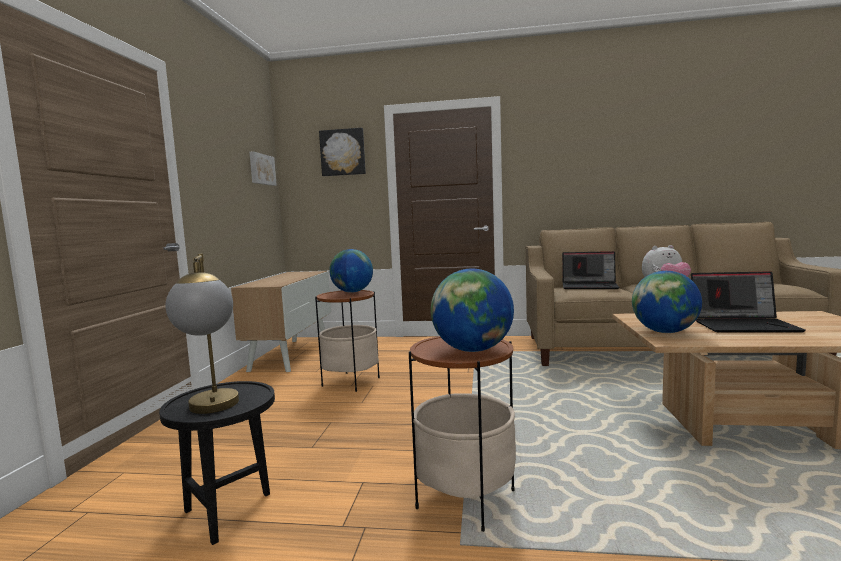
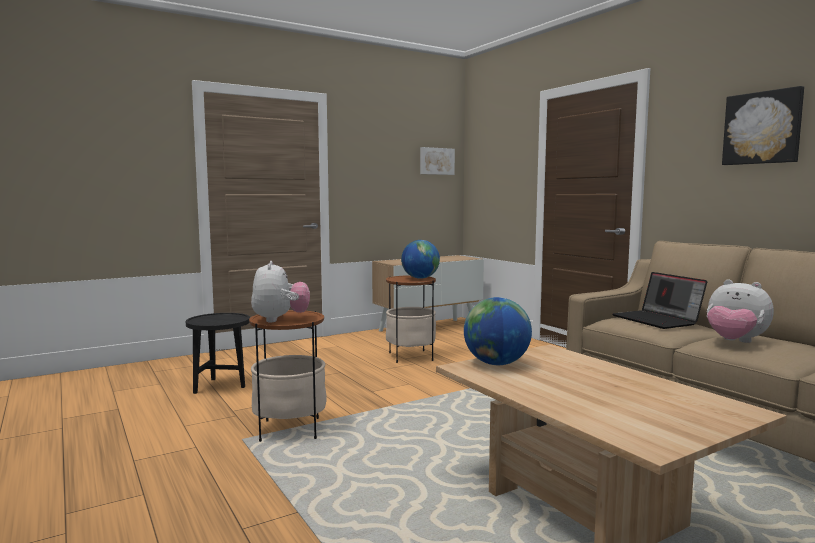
camera: 50 degrees right, 0 degrees up
(213, 410) = (205, 322): table lamp -> none
(343, 152) = (507, 142): picture -> picture (762, 128)
(473, 350) = (280, 319): globe -> plush toy
(744, 325) = (590, 385): laptop -> none

